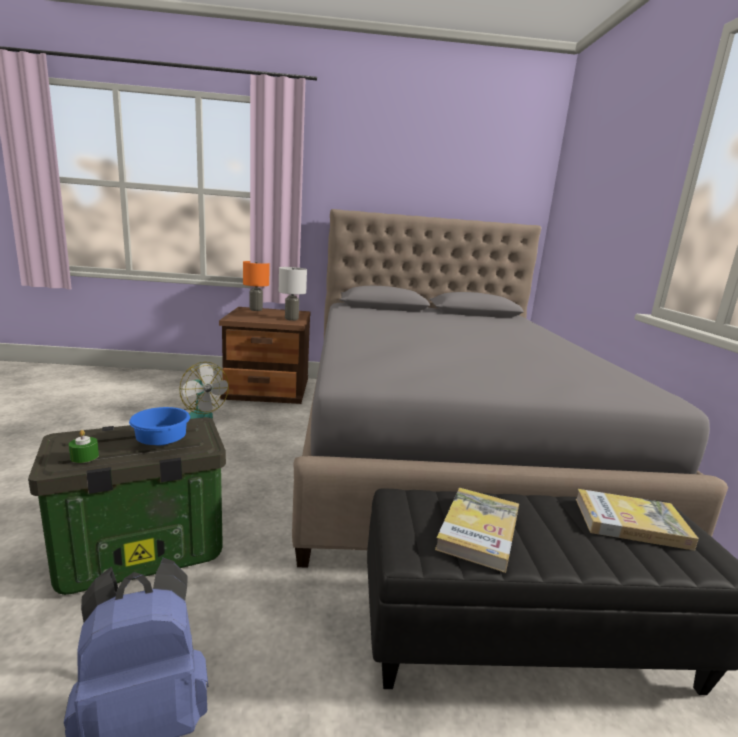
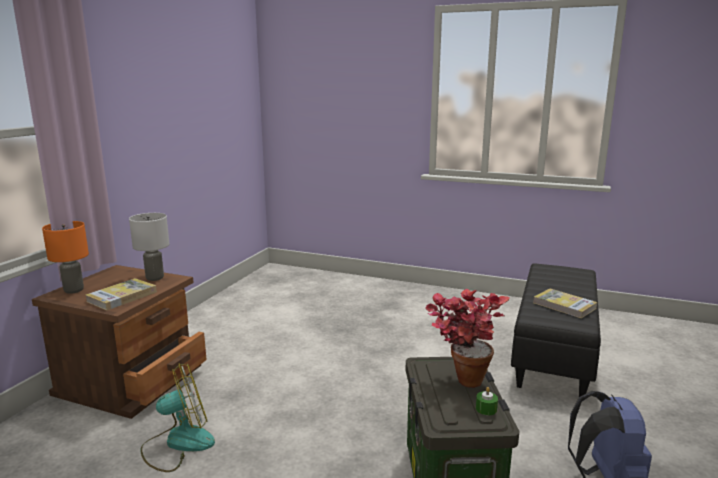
camera: 65 degrees left, 0 degrees up
(160, 441) = (461, 377): blue bowl -> potted plant
(443, 444) = (345, 318): grey bed -> none
(630, 522) = (554, 275): book -> book (122, 297)

